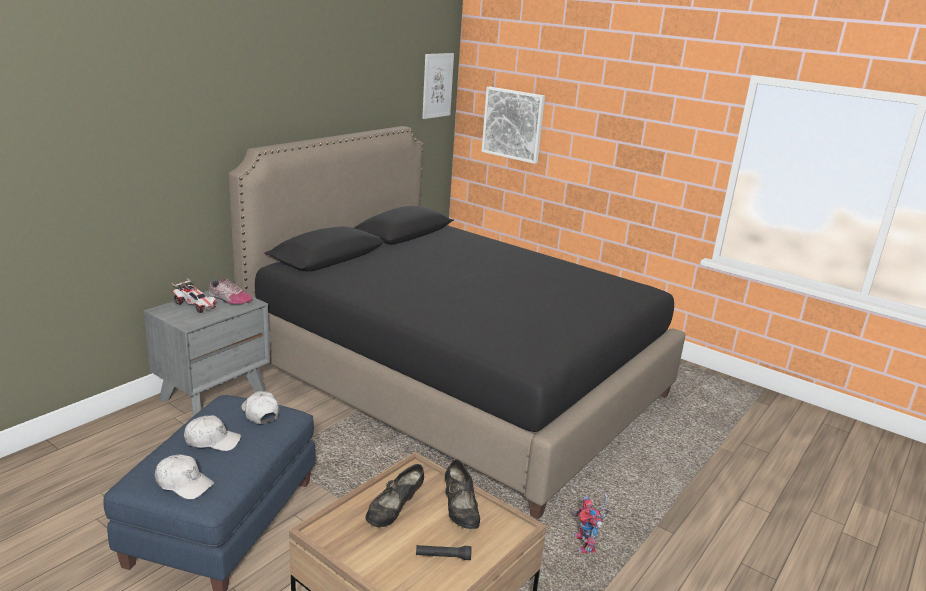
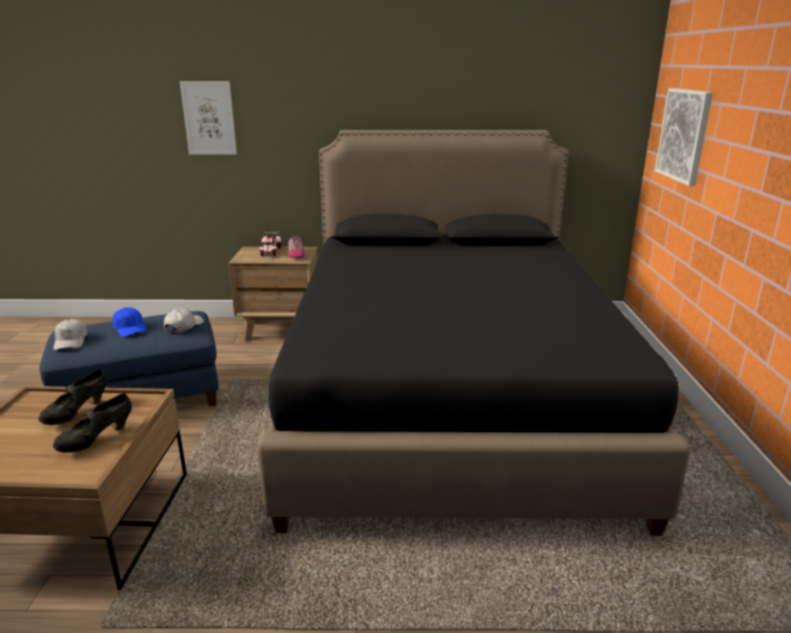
camera: 55 degrees right, 0 degrees up
(212, 441) = (130, 328): white cap -> blue cap
(214, 394) = (281, 330): grey nightstand -> brown nightstand
(394, 511) = (77, 413): black shoe -> black shoe turned 60 degrees counterclockwise
(437, 85) = (615, 89): picture -> picture (209, 118)
(443, 556) = (21, 455): black flashlight -> none
(587, 546) = (262, 586): toy robot -> none

